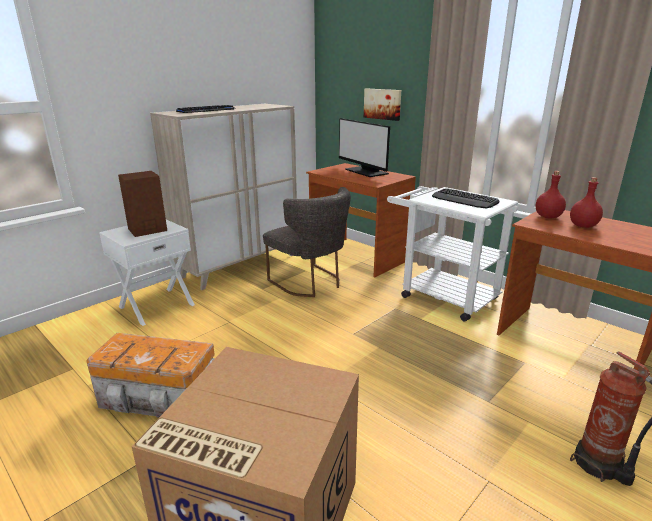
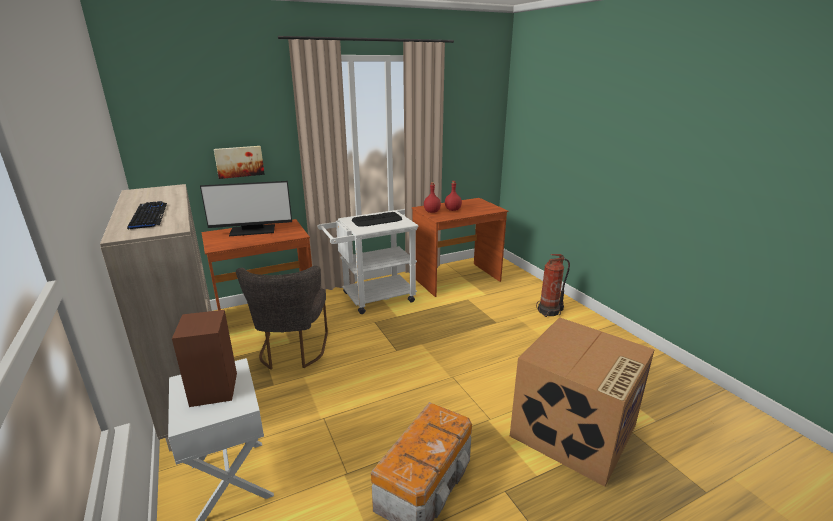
camera: 70 degrees left, 0 degrees up
(310, 283) = (292, 352): grey chair -> grey chair turned 105 degrees clockwise

